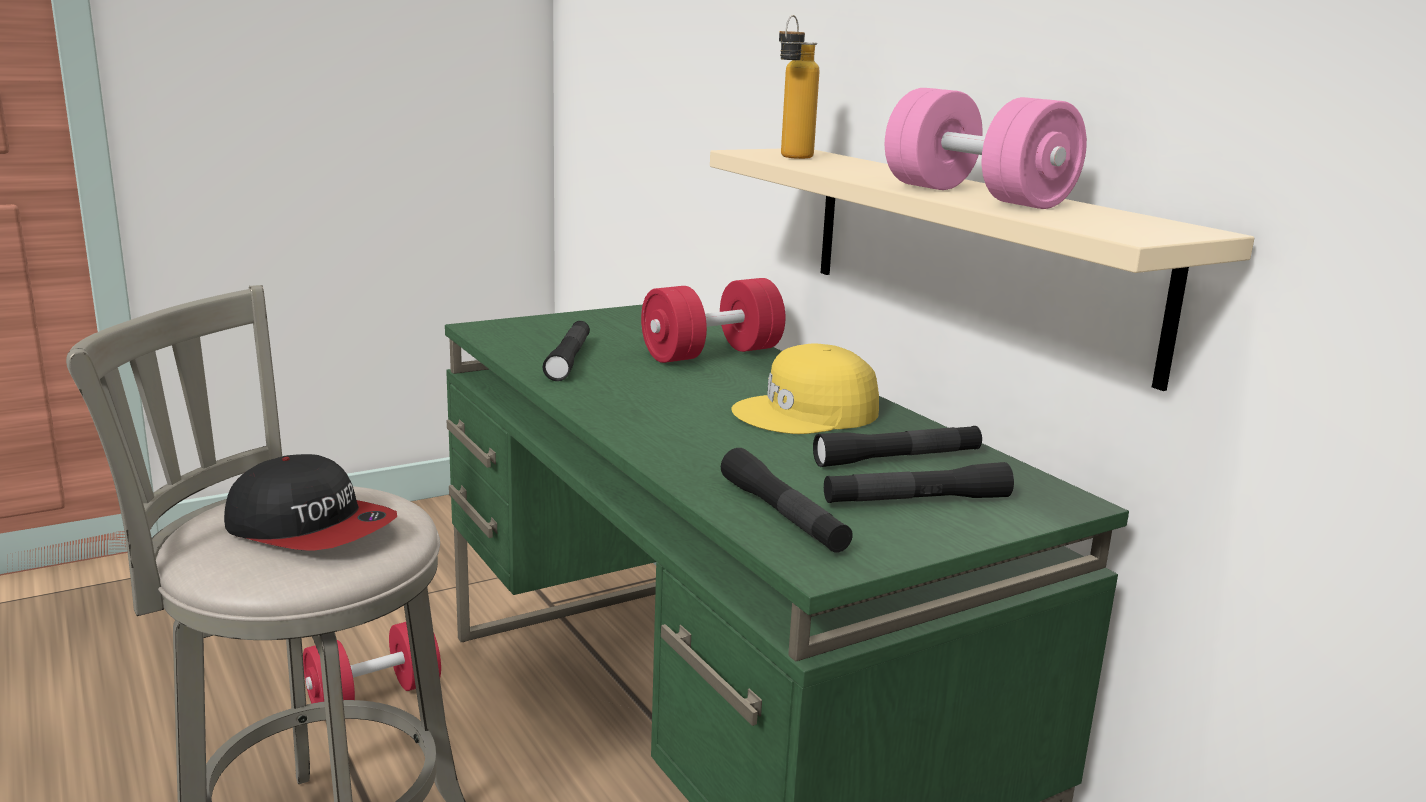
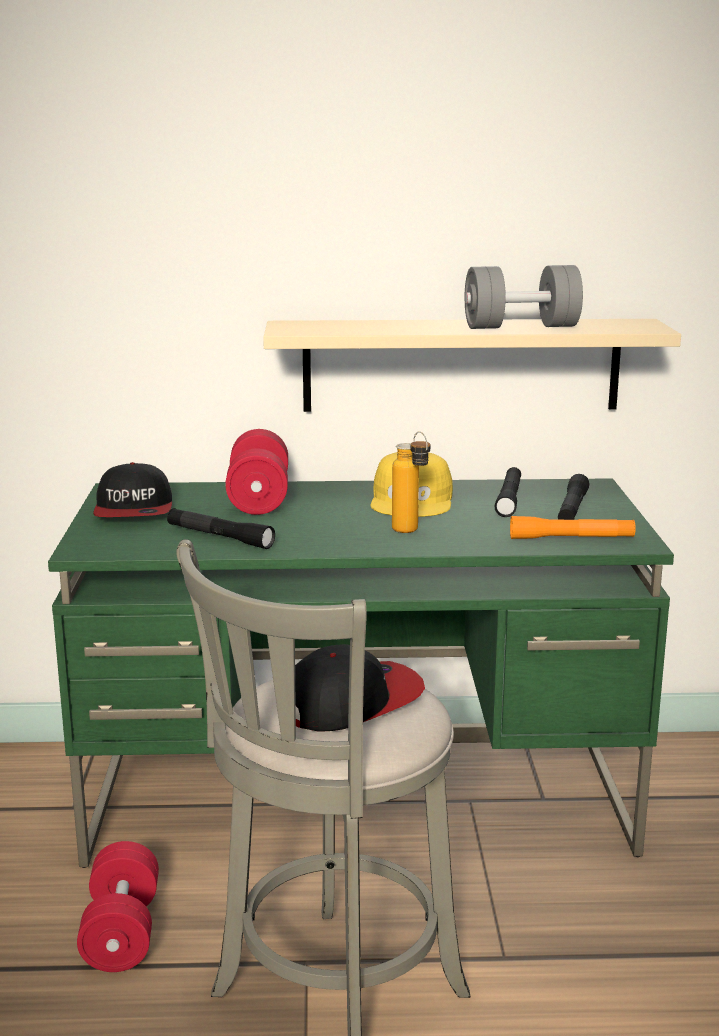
camera: 60 degrees left, 0 degrees up
(611, 323) = (134, 510): none -> cap
(783, 515) = (571, 538): black flashlight -> orange flashlight
(791, 158) = (331, 329): bottle -> bottle (411, 532)
(976, 196) = (521, 327): pink dumbbell -> grey dumbbell

